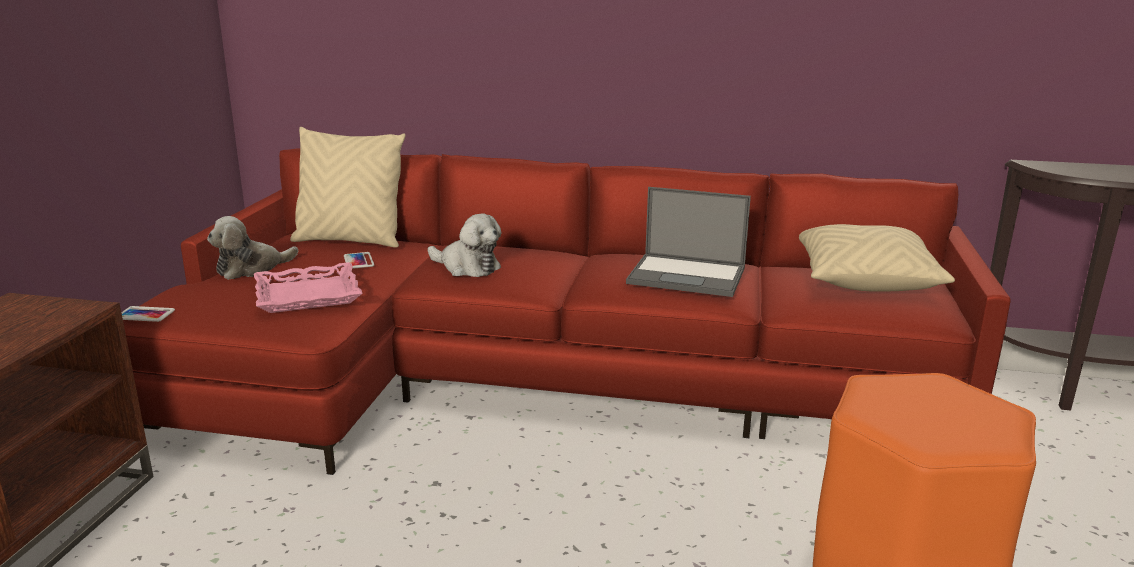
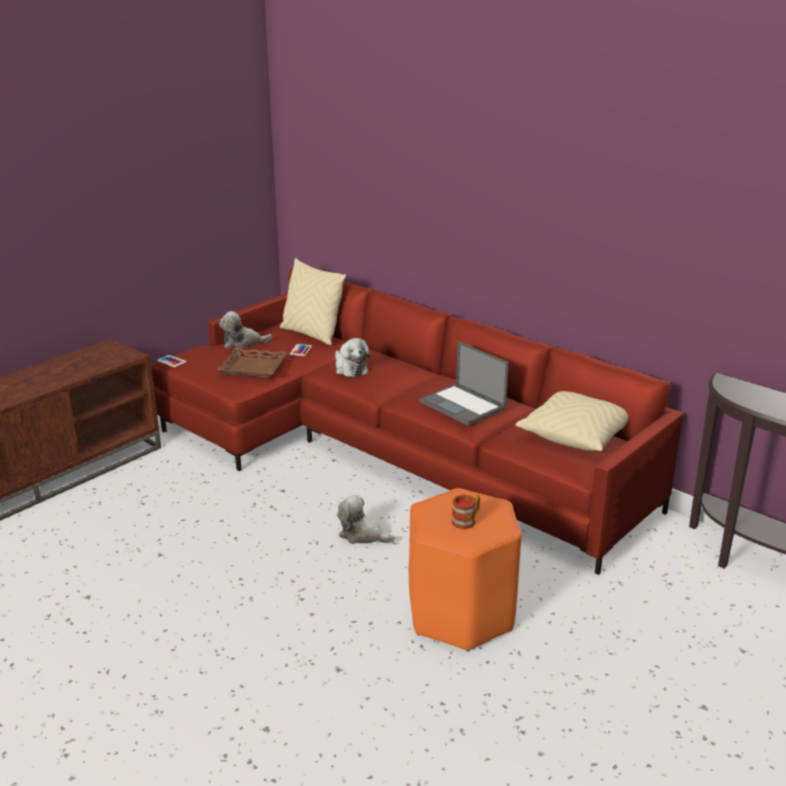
camera: 30 degrees right, 5 degrees up
(308, 295) = (253, 367): pink tray -> brown tray
(630, 512) = (362, 535): none -> plush toy
(947, 415) = (467, 520): none -> mug

